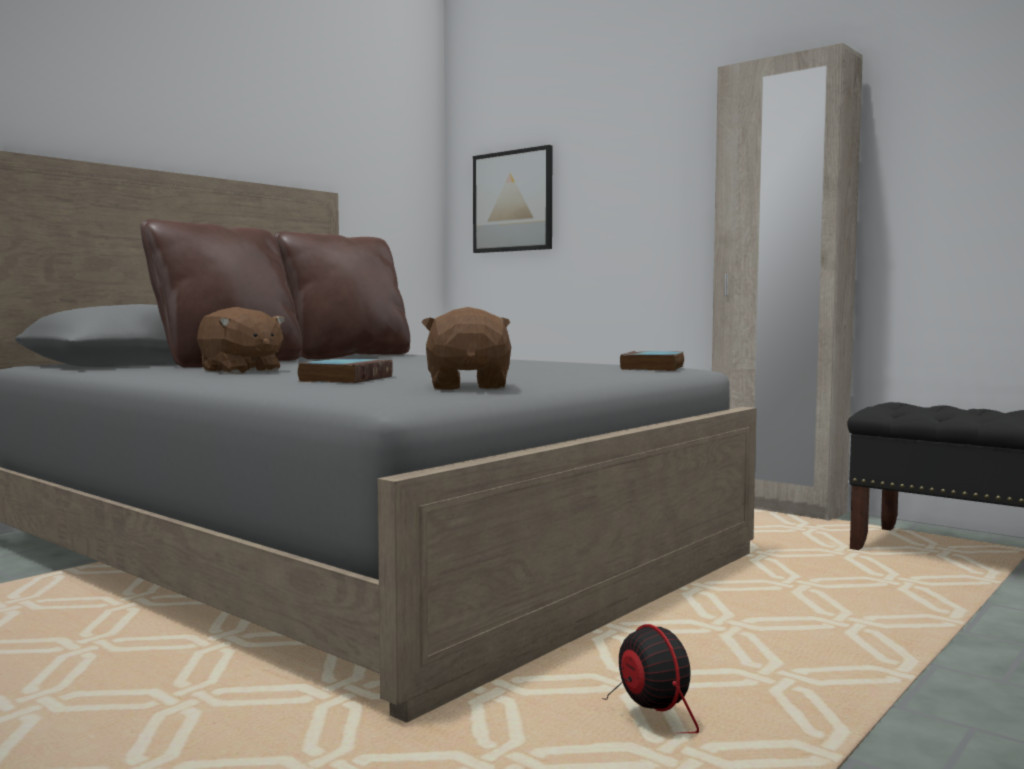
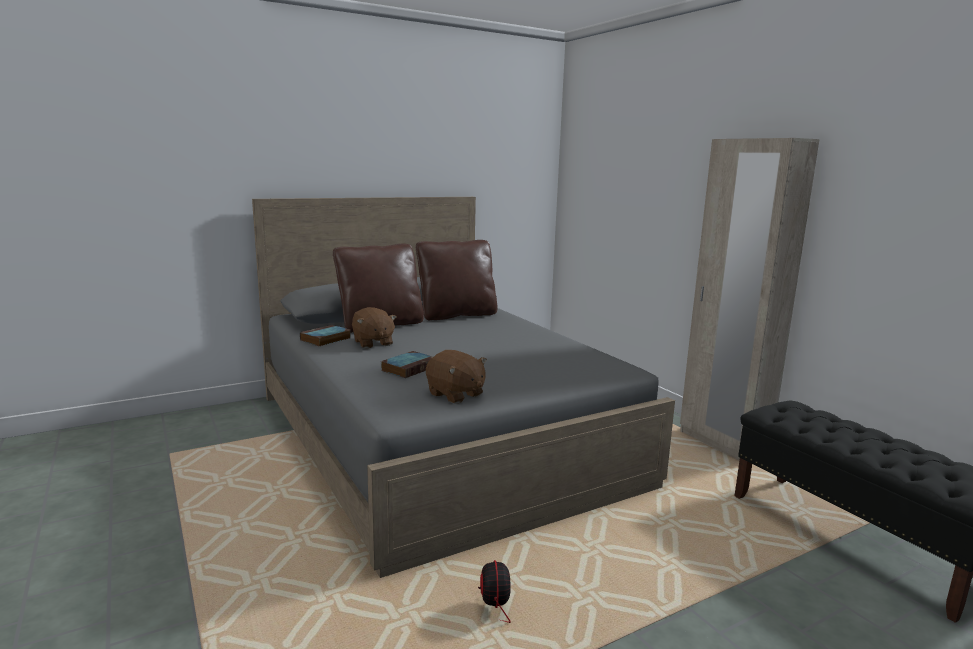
camera: 20 degrees right, 10 degrees up
(469, 386) = (455, 394): brown plush toy -> brown plush toy turned 120 degrees clockwise
(513, 201) = (594, 198): picture -> none
(653, 368) = (608, 367): book -> book (325, 339)

